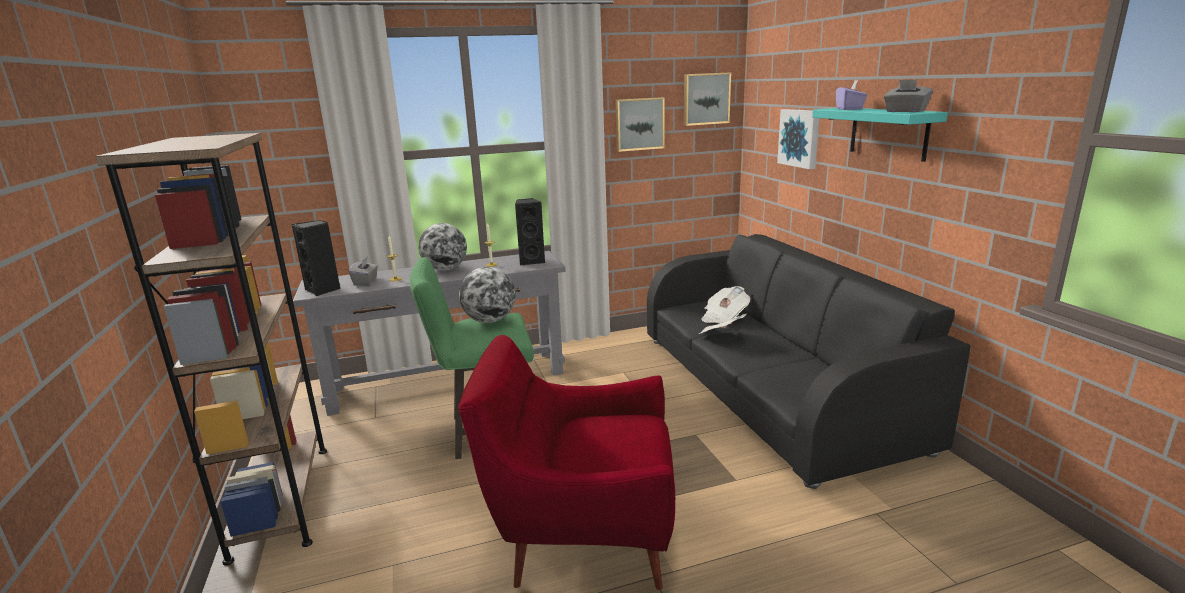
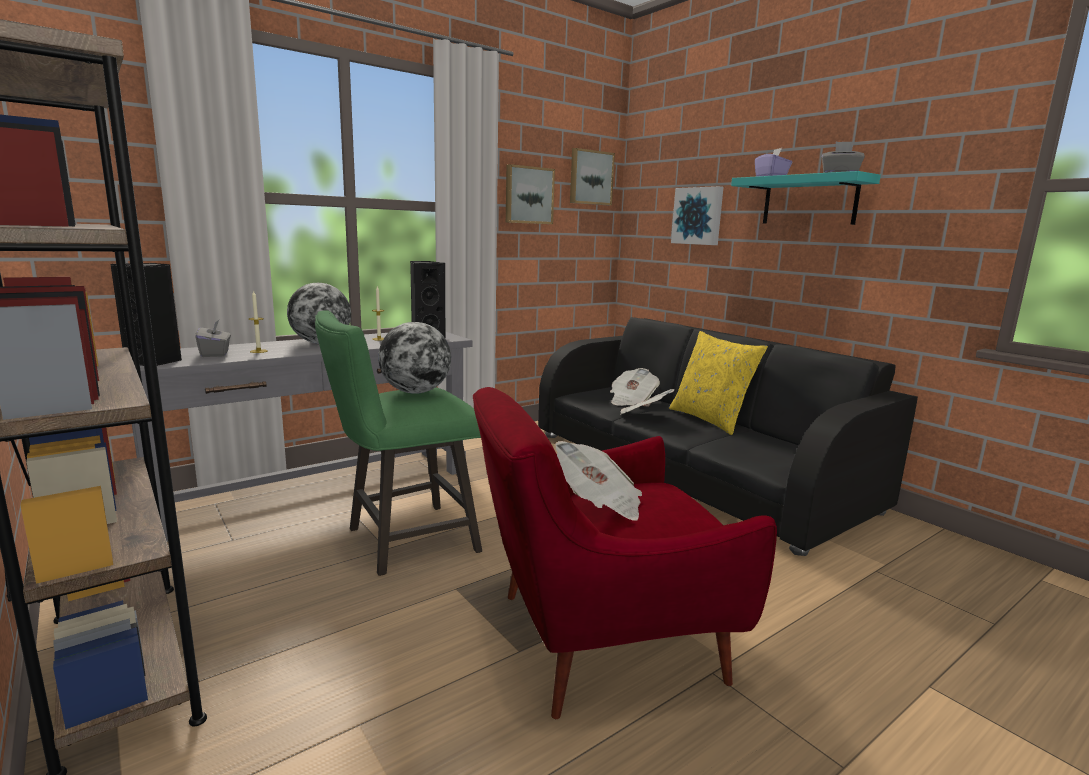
camera: 20 degrees left, 5 degrees down
(578, 432) = (598, 503): none -> newspaper
(785, 344) = (710, 420): none -> yellow pillow

